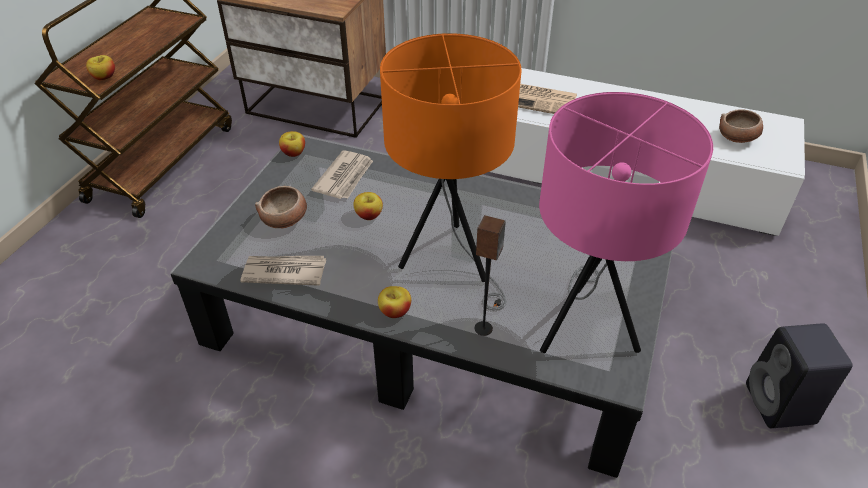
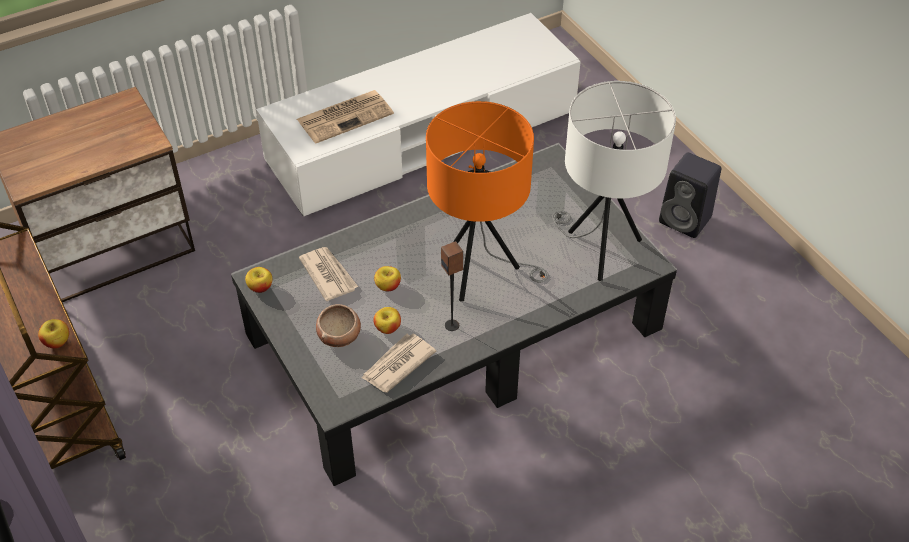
camera: 50 degrees left, 5 degrees up
(395, 311) = (497, 328): apple -> apple (388, 328)
(483, 328) = (555, 295): speaker -> speaker (452, 325)
(585, 326) = (599, 249): pink table lamp -> white table lamp
(737, 138) = (513, 56): bowl -> none

